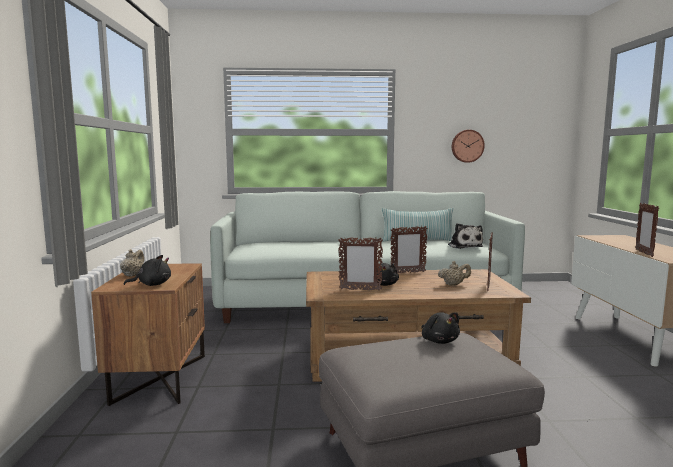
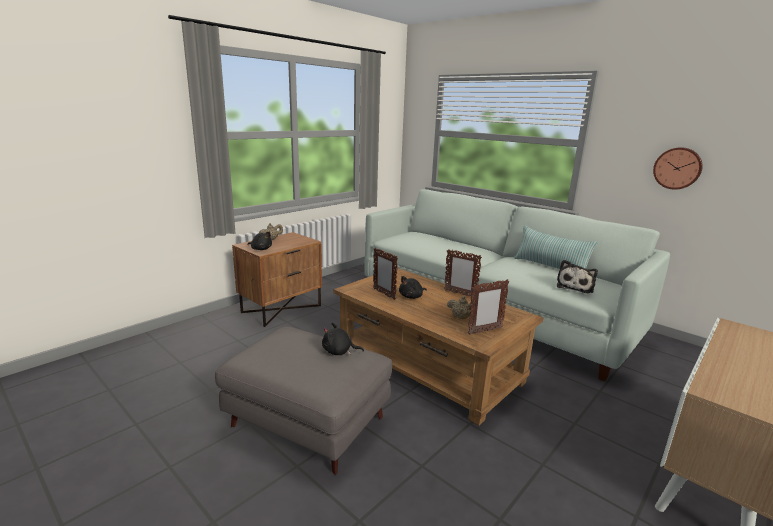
camera: 45 degrees right, 10 degrees up
(439, 341) = (339, 352): black plush toy -> black plush toy turned 75 degrees clockwise
(644, 253) = (709, 369): picture frame -> none

